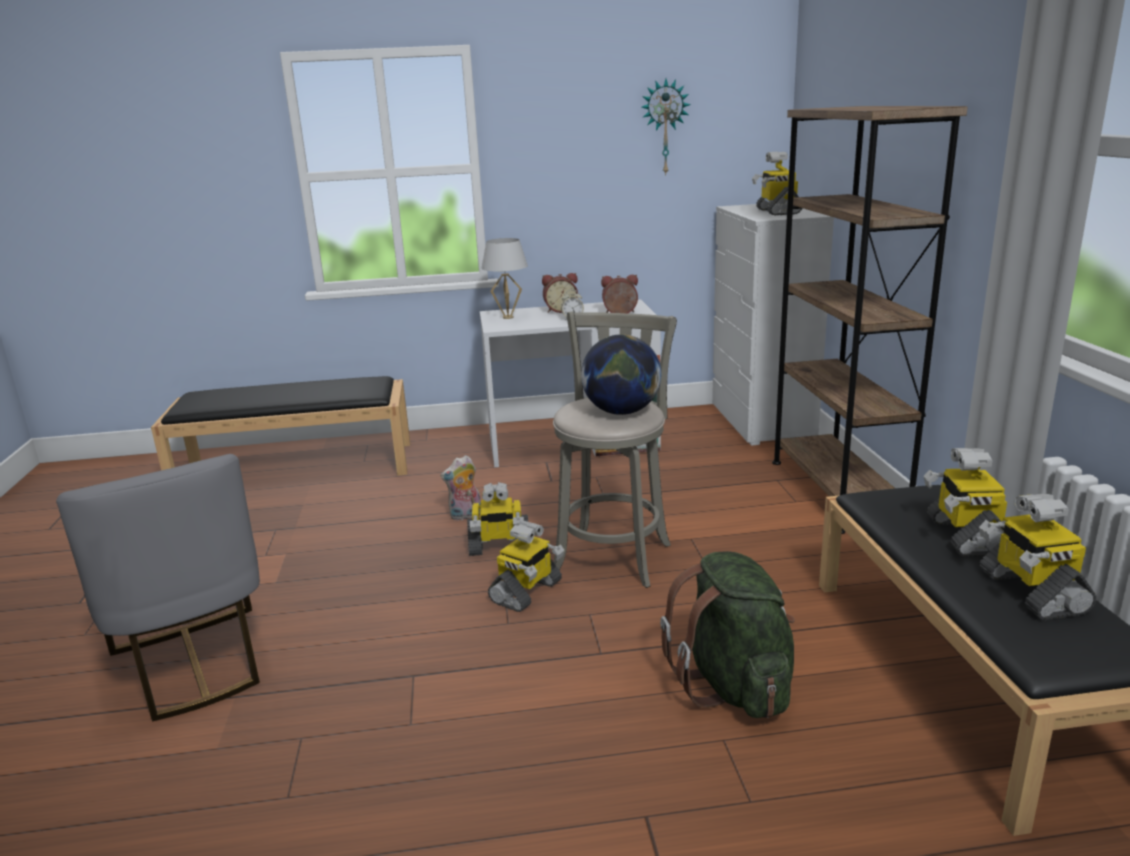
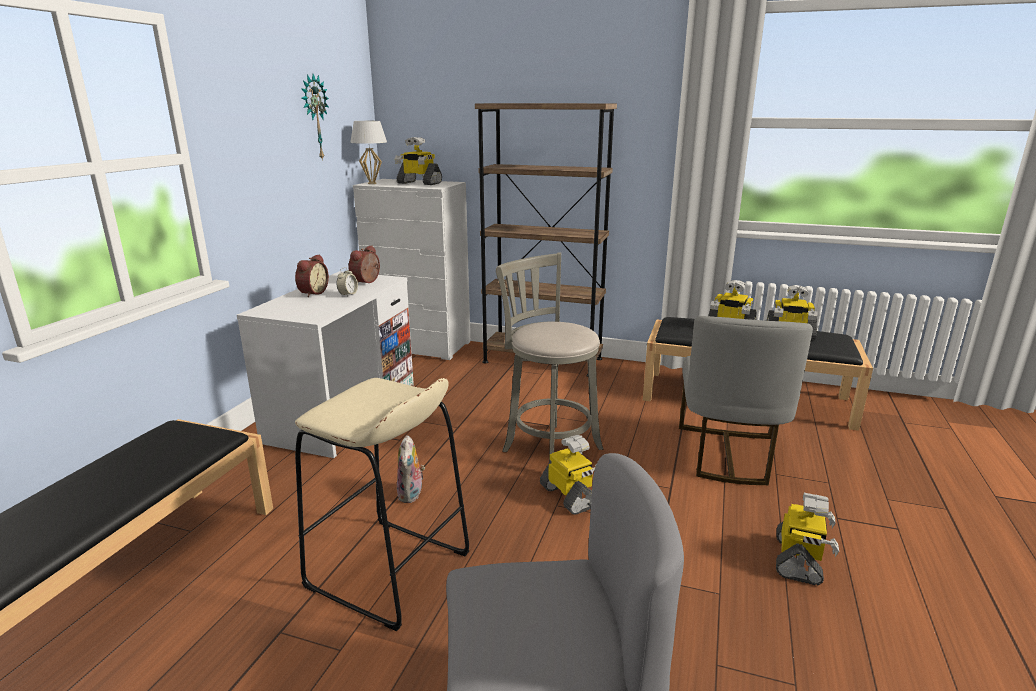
camera: 65 degrees left, 0 degrees up
(356, 542) = (388, 571): none -> beige stool
(499, 547) = (487, 491): toy robot -> toy robot (799, 560)
(508, 317) = (289, 310): white table lamp -> white table lamp (372, 183)
(621, 412) = (569, 329): globe -> none
(734, 685) = (727, 455): green backpack -> grey chair

